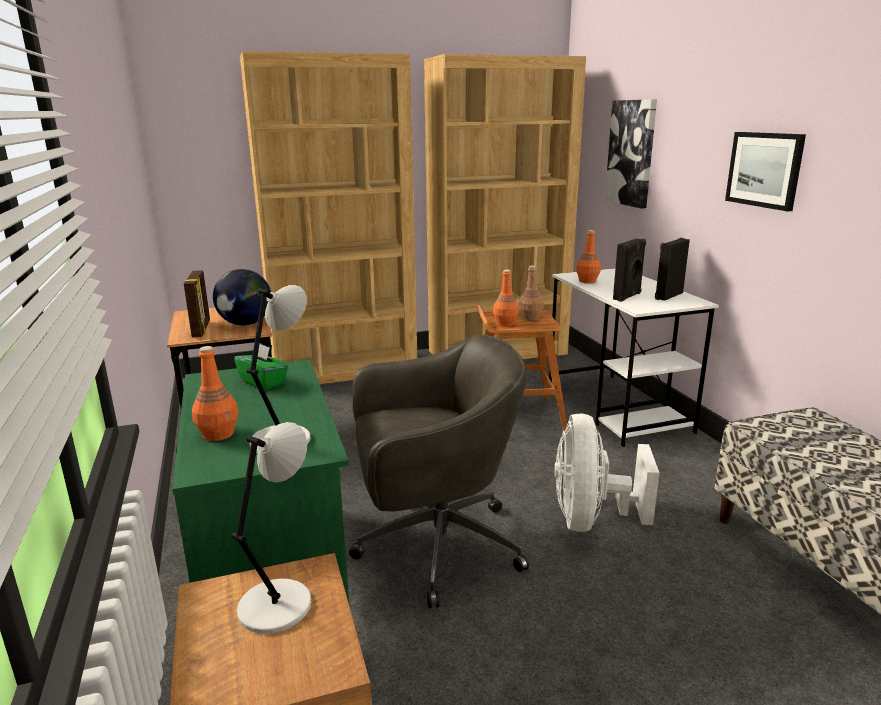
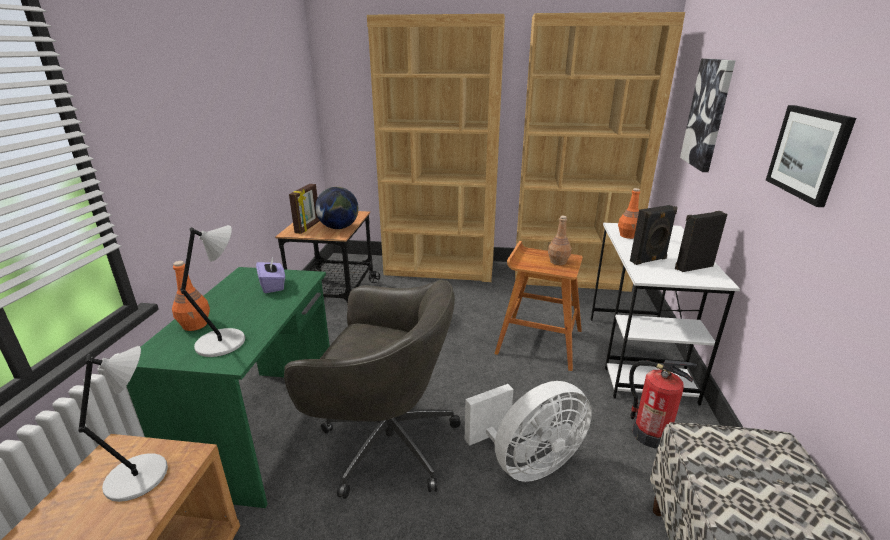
camera: 25 degrees right, 5 degrees up
(263, 382) = (273, 285): green tissue box -> purple tissue box
(505, 323) = (530, 263): orange bottle -> none
(590, 519) = (527, 462): white fan -> white fan turned 150 degrees counterclockwise
(674, 466) = (650, 434): none -> fire extinguisher

